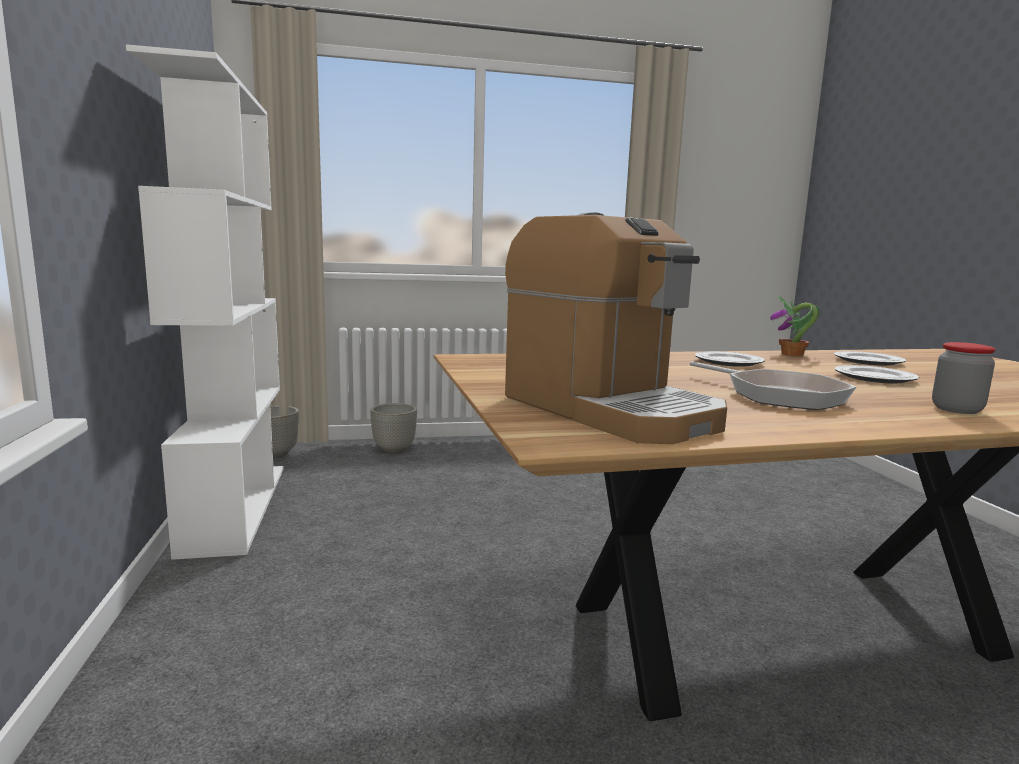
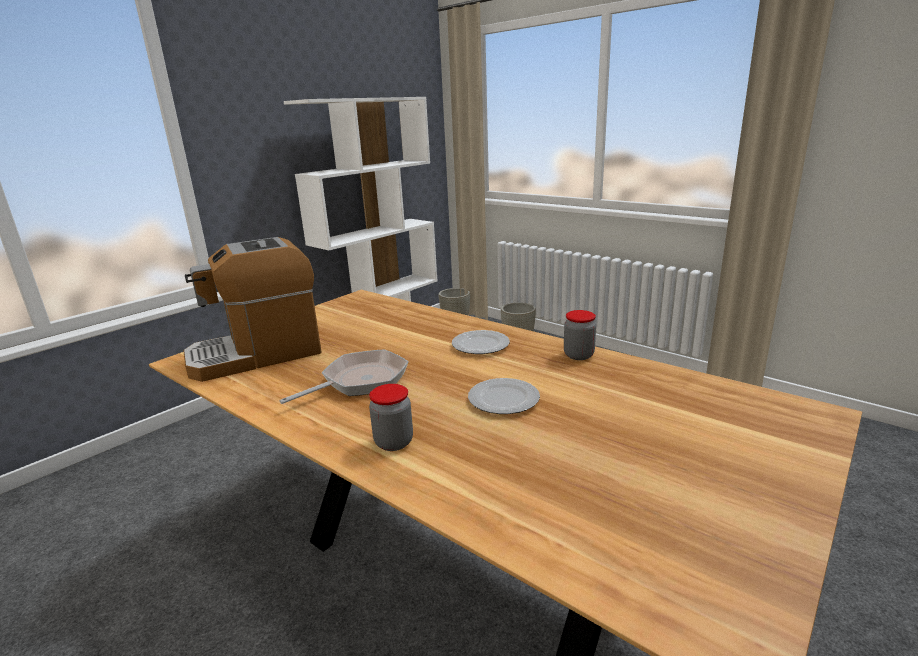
camera: 55 degrees right, 10 degrees up
(608, 410) = (257, 354): coffee machine -> coffee machine turned 45 degrees clockwise
(778, 395) = (360, 381): frying pan -> frying pan turned 150 degrees counterclockwise
(792, 354) = (578, 355): potted plant -> jar
(868, 361) = (610, 386): plate -> none

